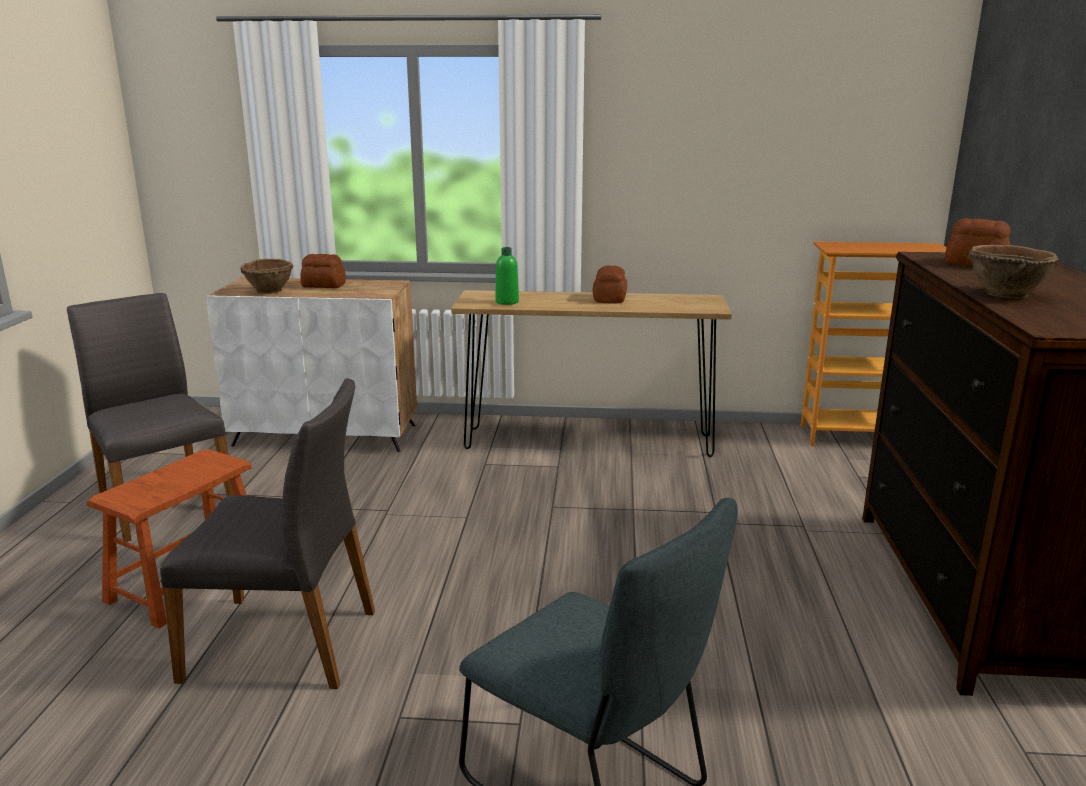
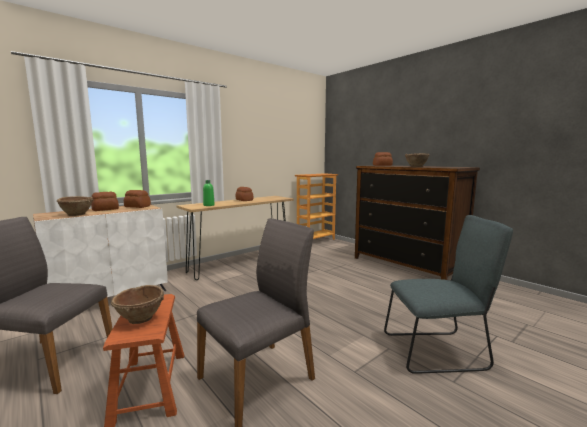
camera: 45 degrees left, 10 degrees down
(160, 483) = (140, 319): none -> brown bowl
(373, 287) = (137, 206): none -> bread

